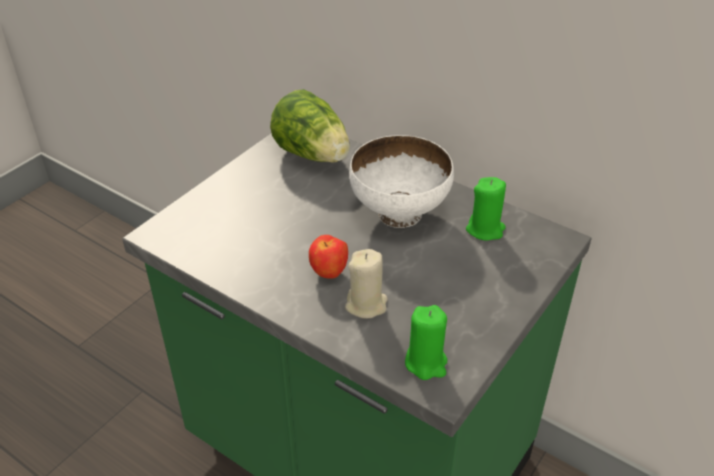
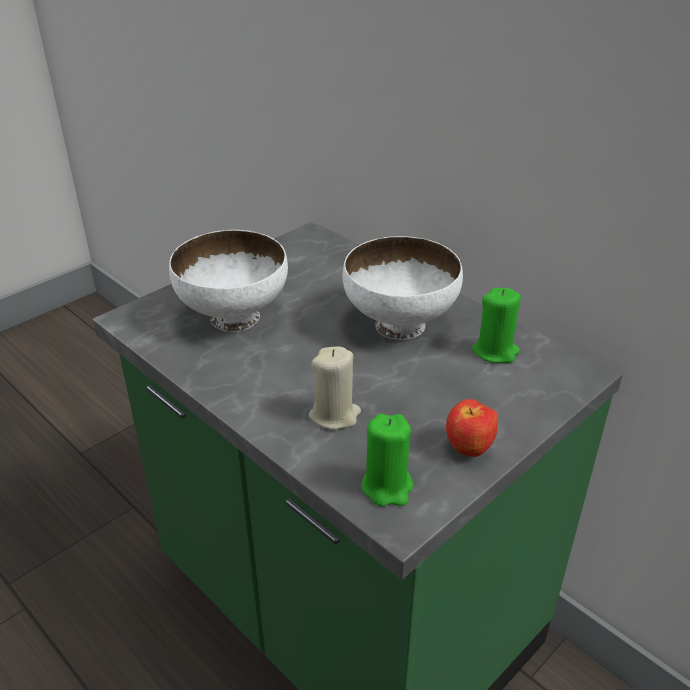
camera: 10 degrees right, 5 degrees down
(252, 222) = (234, 317): none -> white bowl
(313, 155) = (321, 258): lettuce -> none
(329, 273) = (302, 377): apple -> apple (469, 449)

